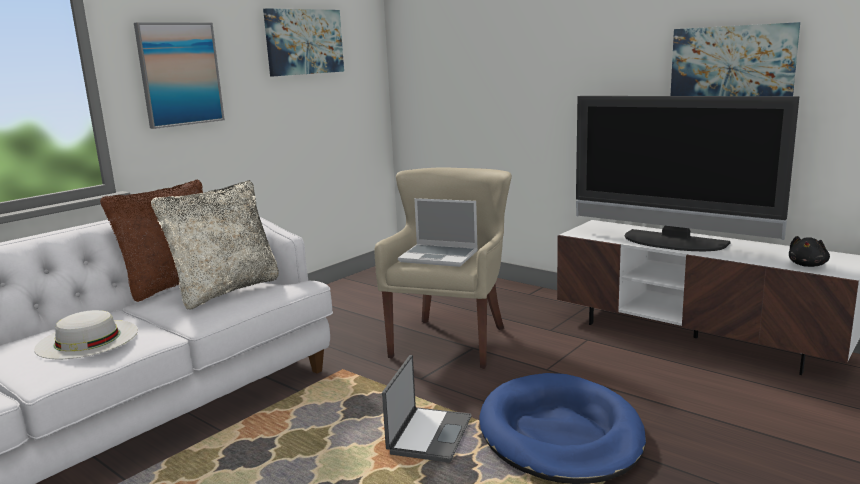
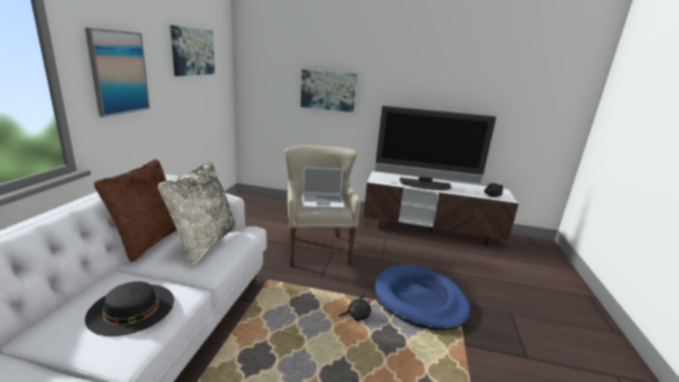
camera: 30 degrees left, 5 degrees up
(87, 339) = (131, 308): white hat -> black hat
(428, 435) = (356, 316): laptop -> black plush toy
(732, 66) = (454, 96): picture -> picture (328, 90)

